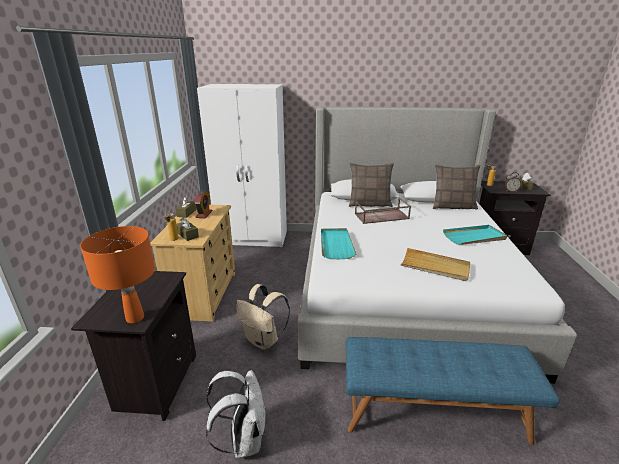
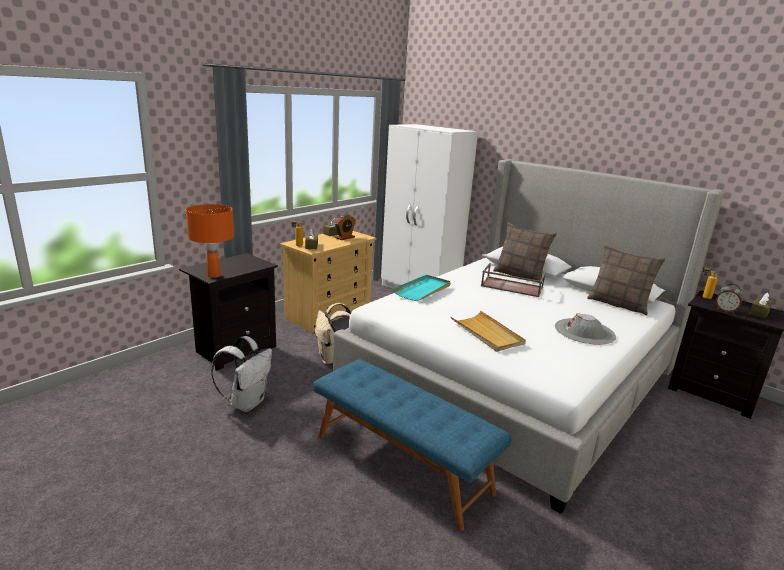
camera: 35 degrees right, 5 degrees down
(474, 237) = (584, 331): turquoise tray -> grey hat

